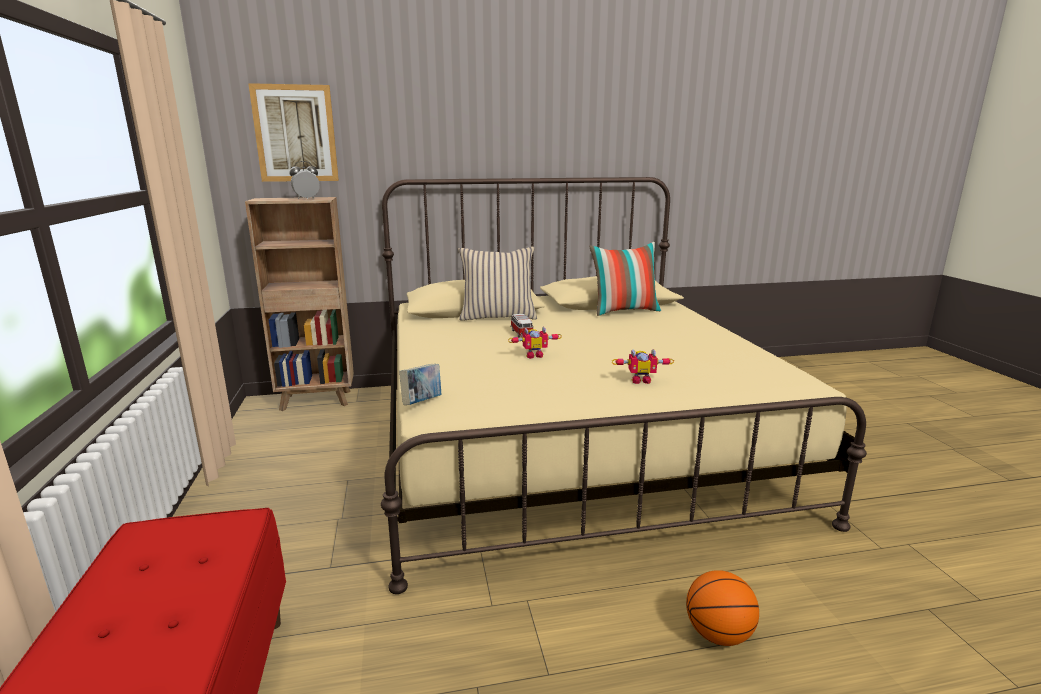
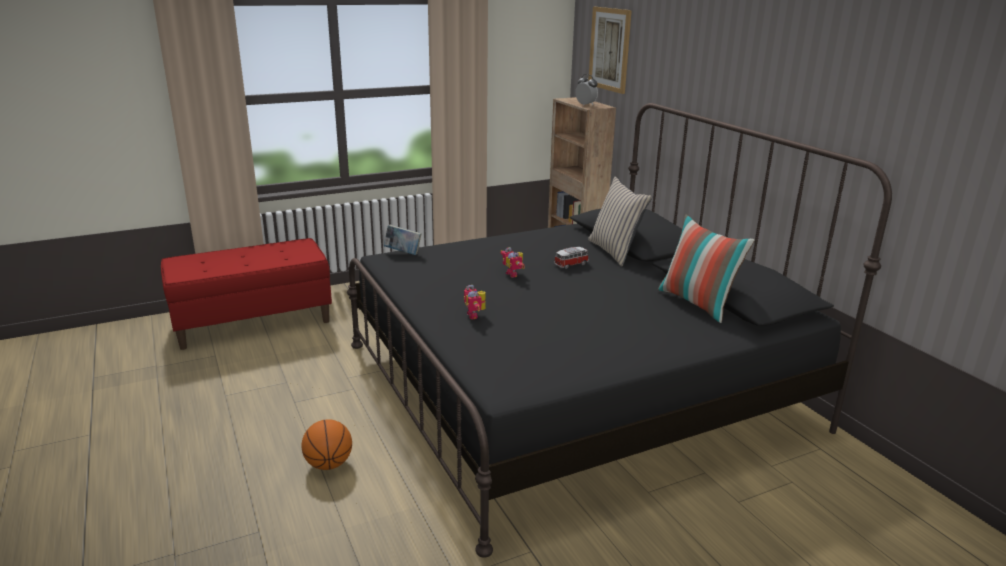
camera: 75 degrees right, 5 degrees up
(568, 442) = (573, 385): beige bed -> black bed

